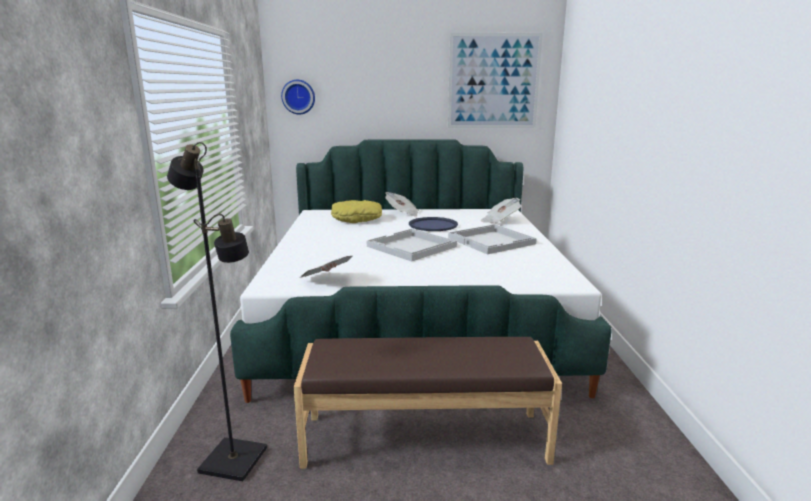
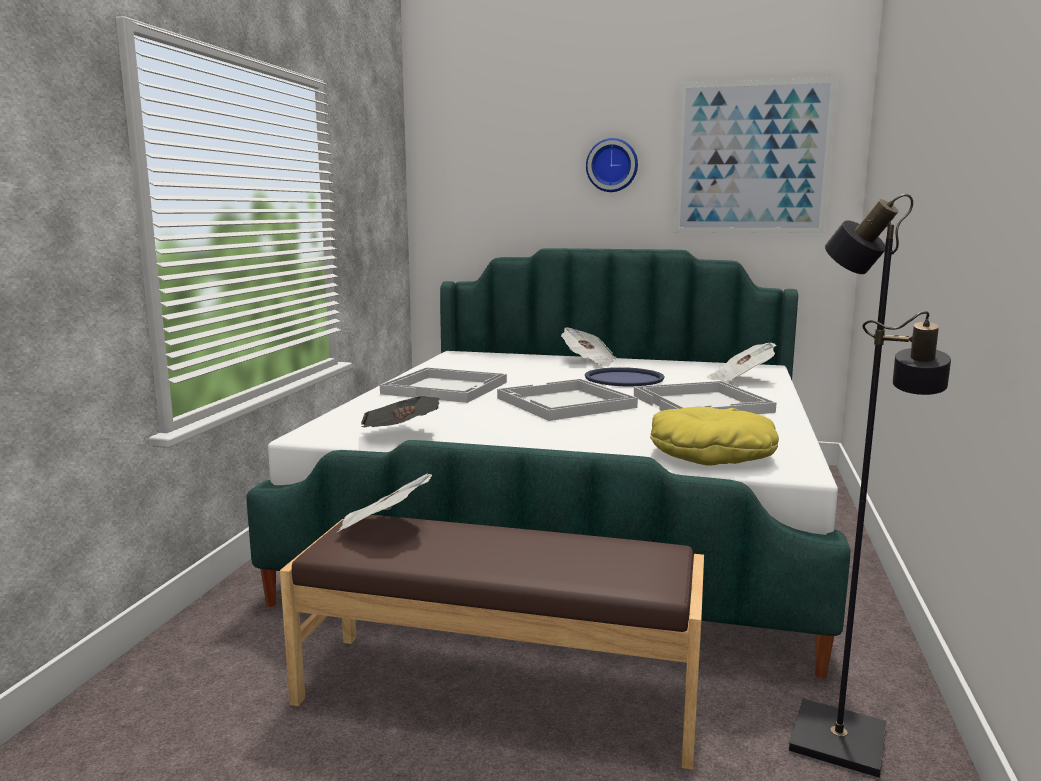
camera: 15 degrees right, 5 degrees down
(233, 460) = (207, 678): black floor lamp -> black floor lamp (838, 739)
(298, 97) = (452, 184): wall clock -> wall clock (612, 165)
(327, 240) = (446, 388): none -> white tray
(345, 347) = (383, 527): none -> newspaper
(356, 219) = (513, 365): yellow pillow -> yellow pillow (710, 453)

